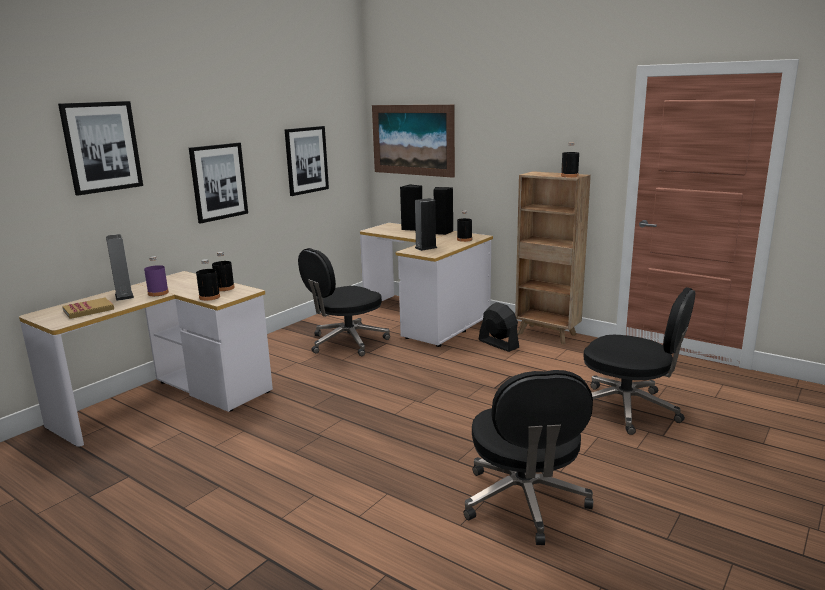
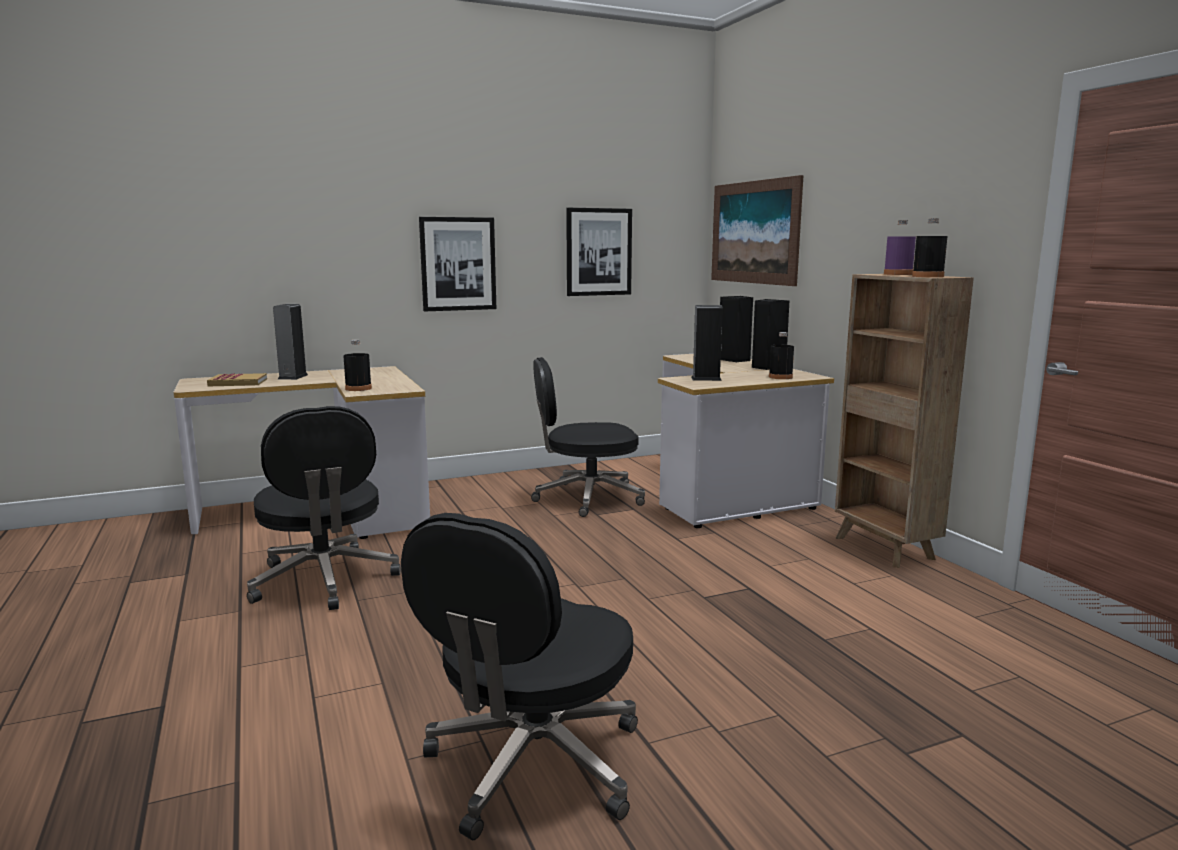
camera: 30 degrees right, 5 degrees down
(102, 147) = (304, 204): picture -> none
(158, 293) = (325, 379): purple bottle -> purple bottle (898, 274)
(224, 288) = (391, 383): black bottle -> none
(498, 344) = (788, 543): black fan -> none
(629, 409) = (892, 690): black office chair -> black office chair (324, 581)

